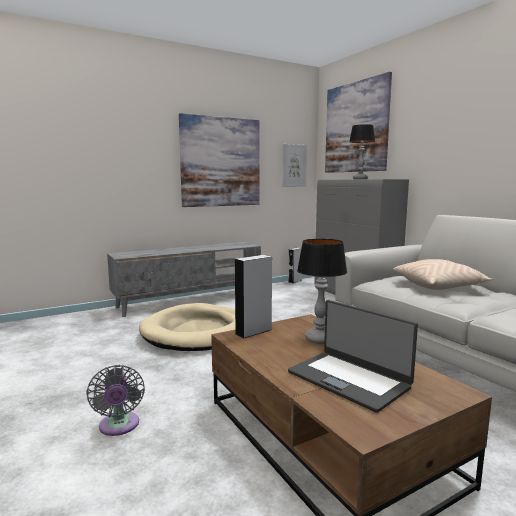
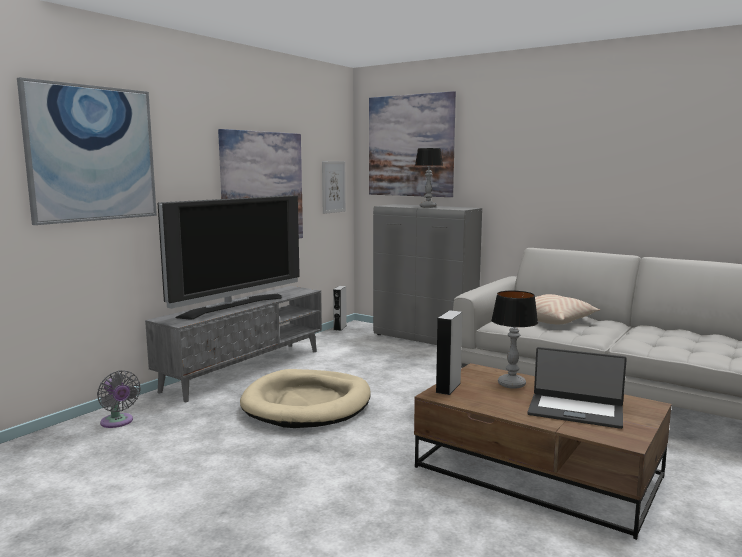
camera: 25 degrees left, 0 degrees up
(65, 127) = (92, 154): none -> picture
(119, 427) = (354, 507): grey fan -> grey fan (118, 422)
(178, 250) = (233, 306): none -> television

